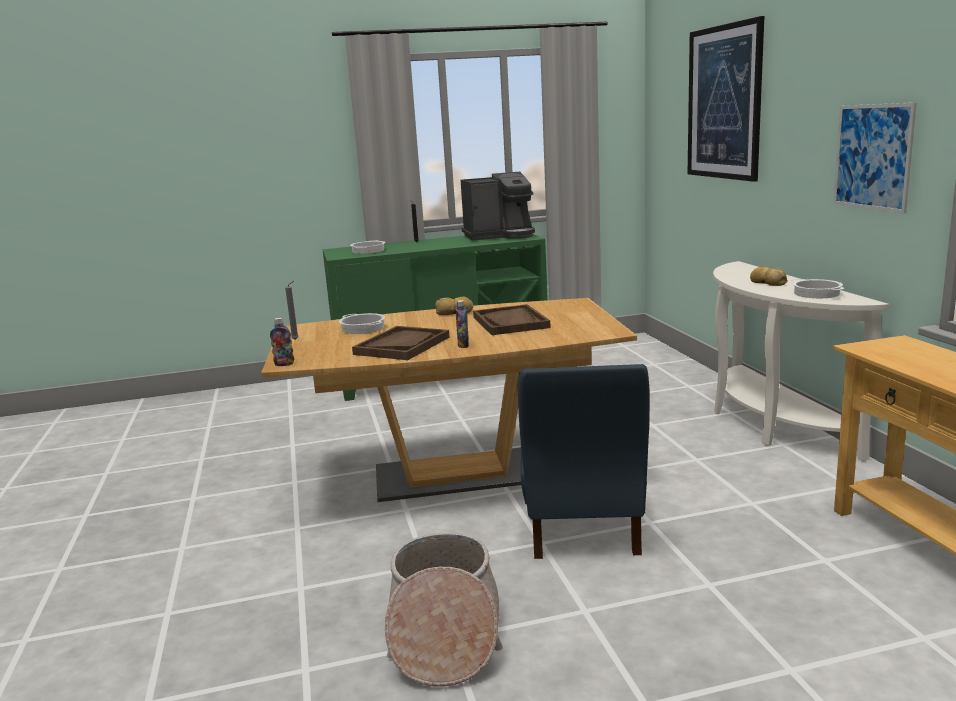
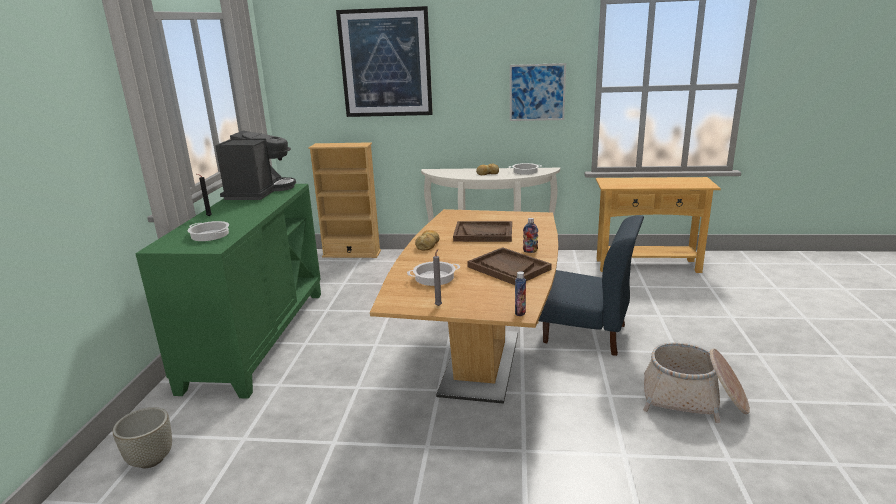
camera: 70 degrees left, 5 degrees up
(261, 398) = (150, 459): none -> grey planter
(667, 357) = (352, 254): none -> beige bookcase

